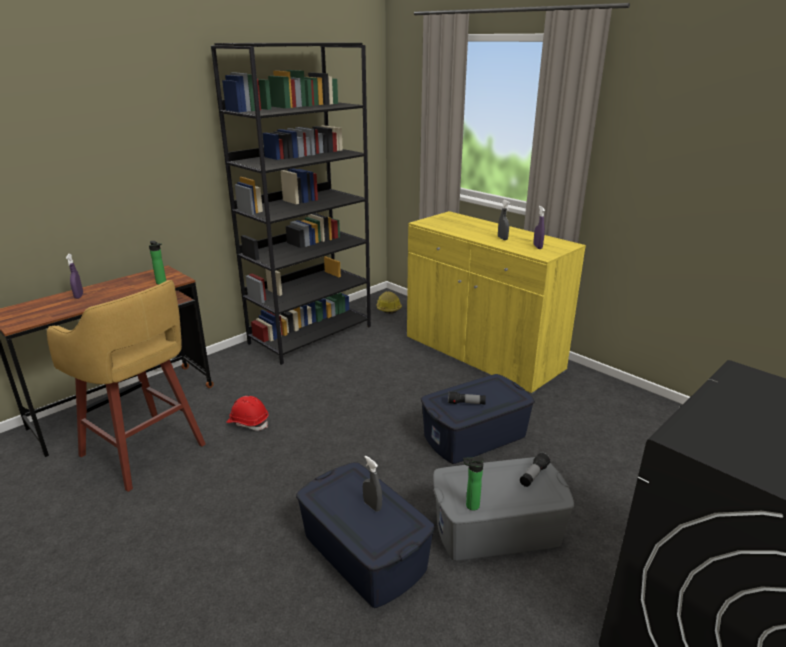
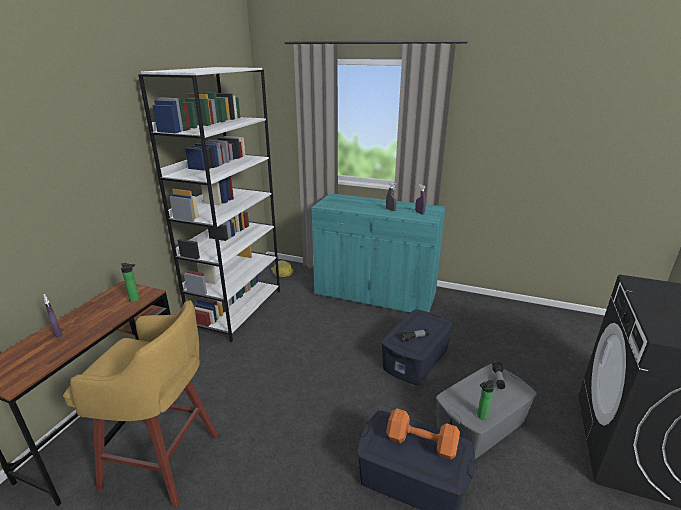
camera: 25 degrees left, 0 degrees up
(248, 422) = (241, 402): red hard hat -> none
(311, 334) = (237, 309): black bookcase -> white bookcase
(372, 505) = (420, 442): grey spray bottle -> orange dumbbell
(482, 354) = (375, 295): yellow cabinet -> turquoise cabinet

